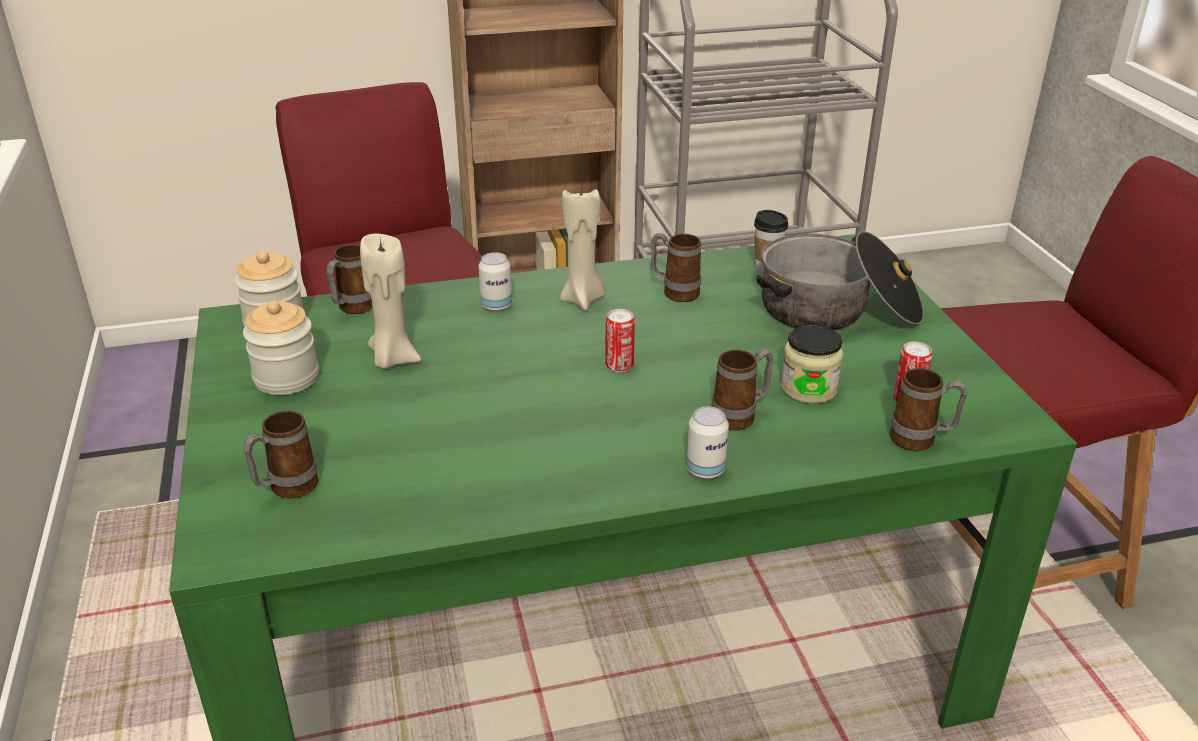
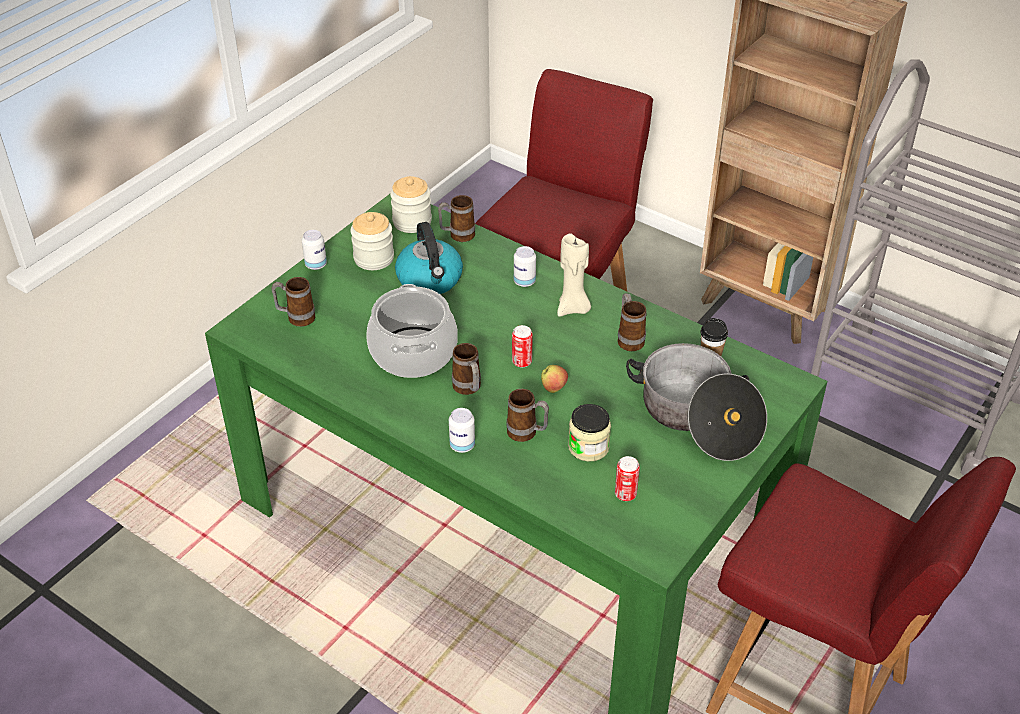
camera: 50 degrees right, 10 degrees up
(217, 425) = (316, 265): none -> can
(392, 359) = (430, 280): beige candle -> kettle
(497, 429) = (414, 353): none -> cooking pot
(689, 366) = (554, 388): none -> apple
(921, 440) = (588, 518): mug -> mug (468, 389)

